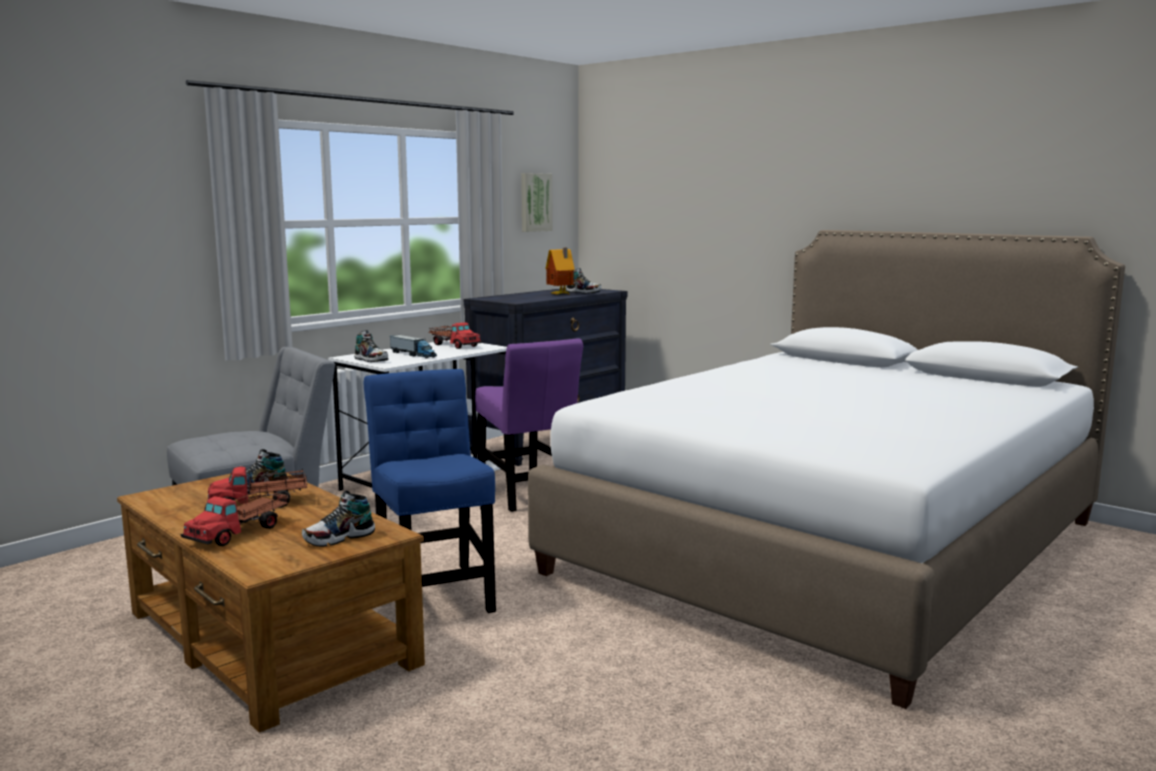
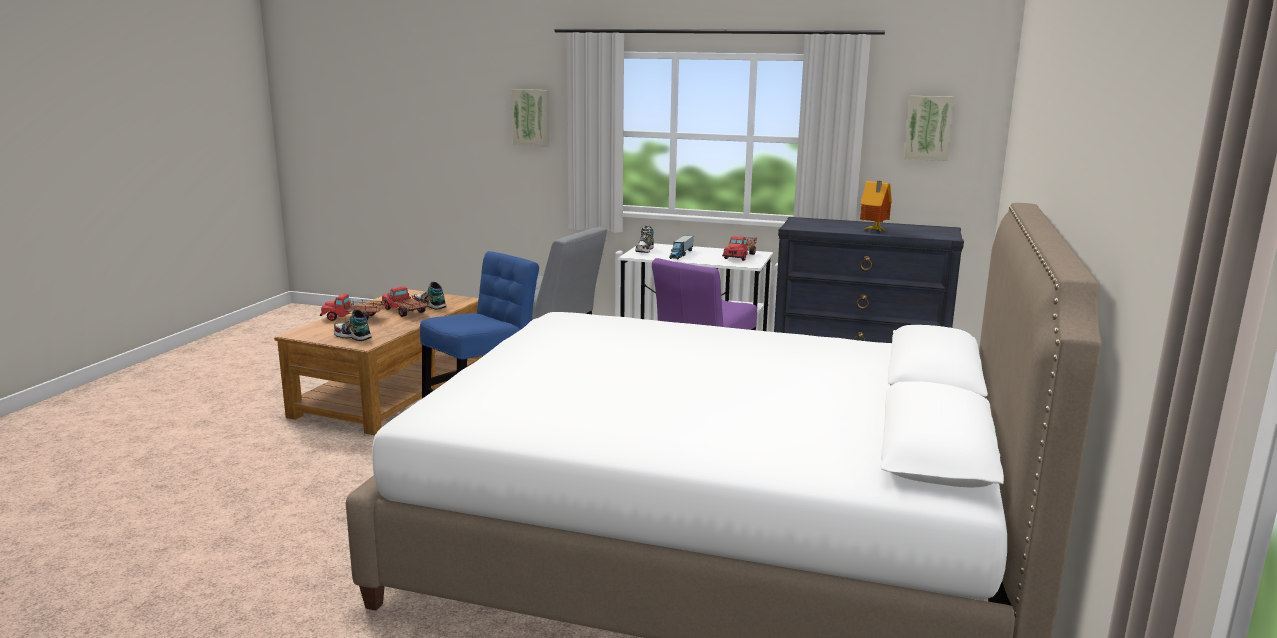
camera: 65 degrees right, 5 degrees up
(138, 210) = (531, 117): none -> picture
(583, 292) = (910, 233): shoe -> none

